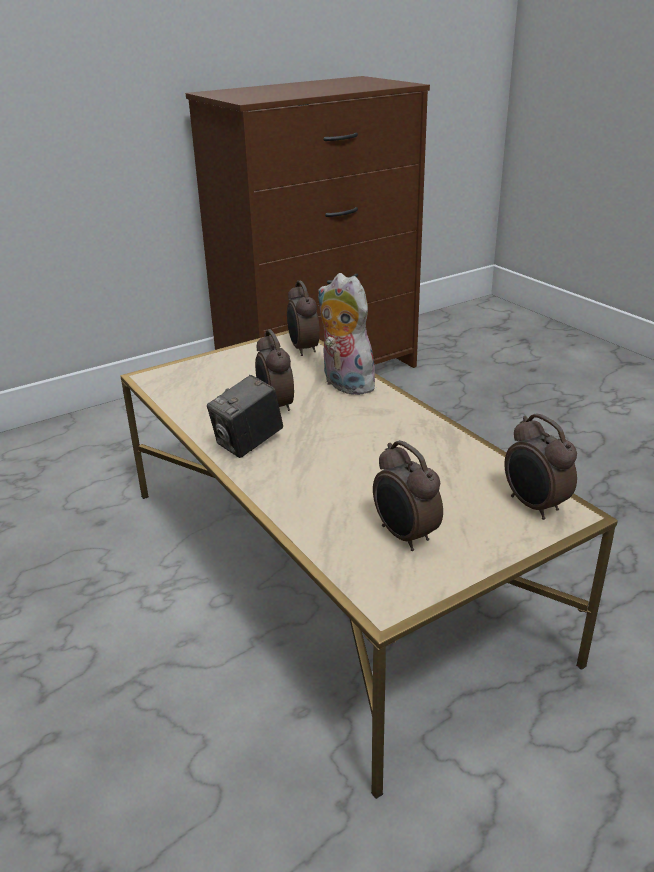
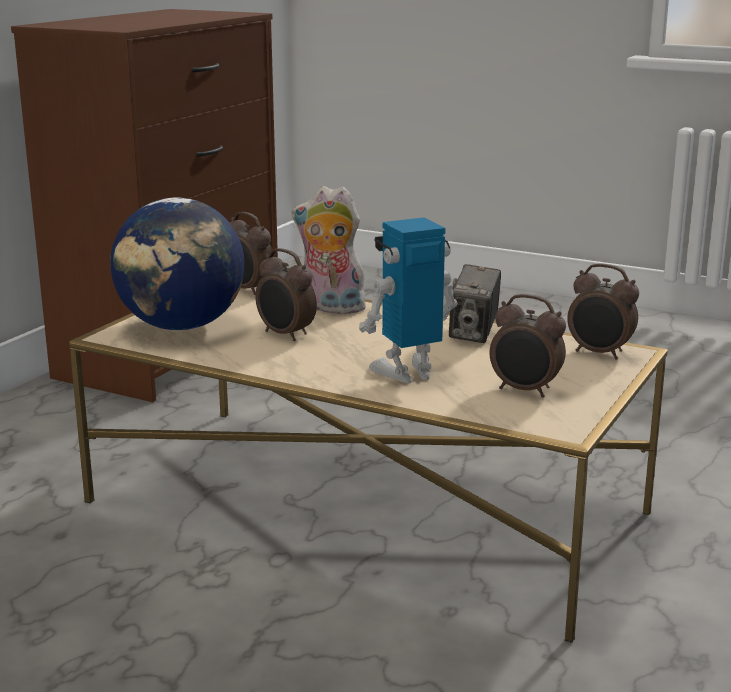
camera: 30 degrees left, 10 degrees down
(210, 379) = (182, 327): none -> globe
(248, 444) = (299, 364): camera -> camera (473, 334)
(323, 480) = (407, 373): none -> toy robot

